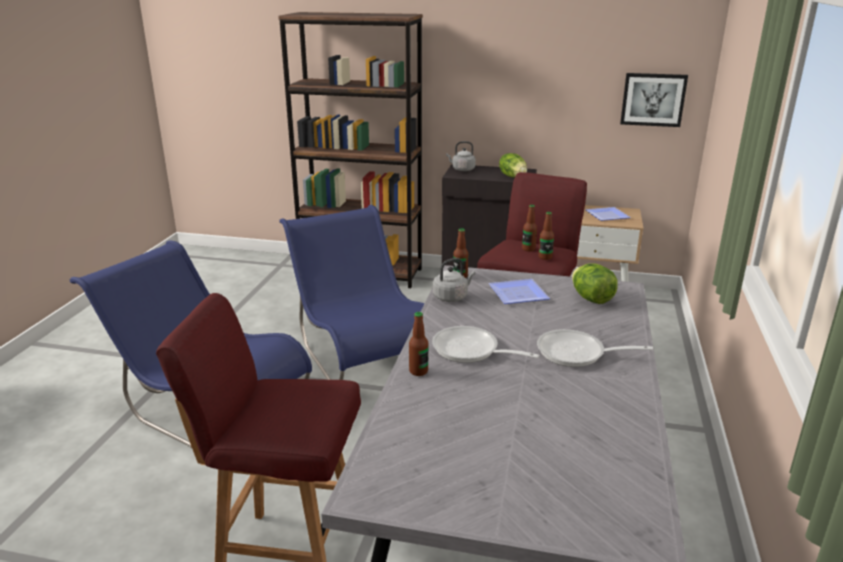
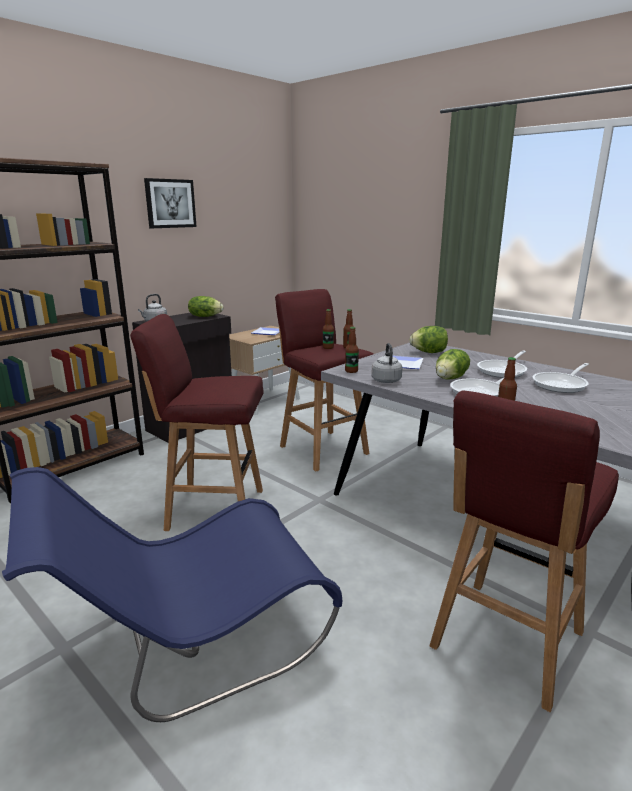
camera: 60 degrees left, 5 degrees down
(361, 349) = (213, 509): blue chair -> red stool
(501, 327) = (451, 378): none -> lettuce
(567, 398) = (562, 385): none -> frying pan
(653, 99) = (264, 240): picture -> picture (170, 203)

